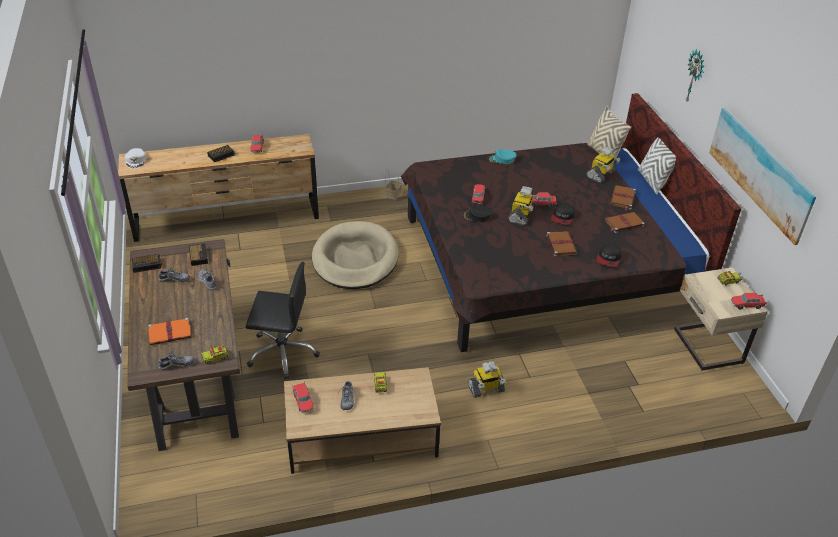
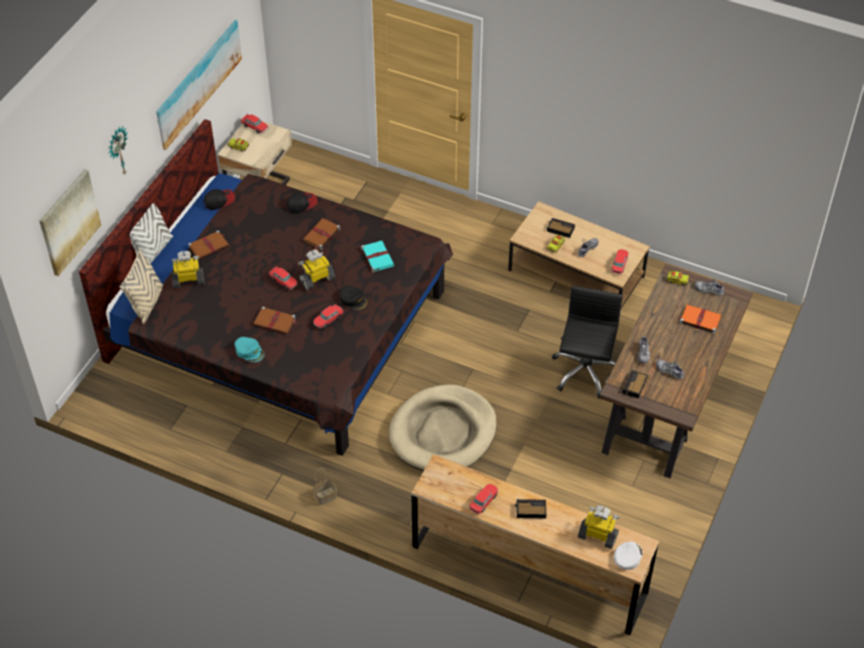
camera: 140 degrees left, 10 degrees up
(147, 265) = (684, 400): alarm clock -> alarm clock (560, 229)
(283, 352) = (584, 371): black office chair -> black office chair turned 60 degrees clockwise
(486, 389) = (456, 254): toy robot -> toy robot (598, 535)
(499, 251) = (377, 257): none -> turquoise book
(563, 217) = (284, 257): cap -> cap (219, 200)
(623, 223) = (245, 224): brown book -> brown book (275, 322)
(655, 52) = (69, 222): none -> picture

